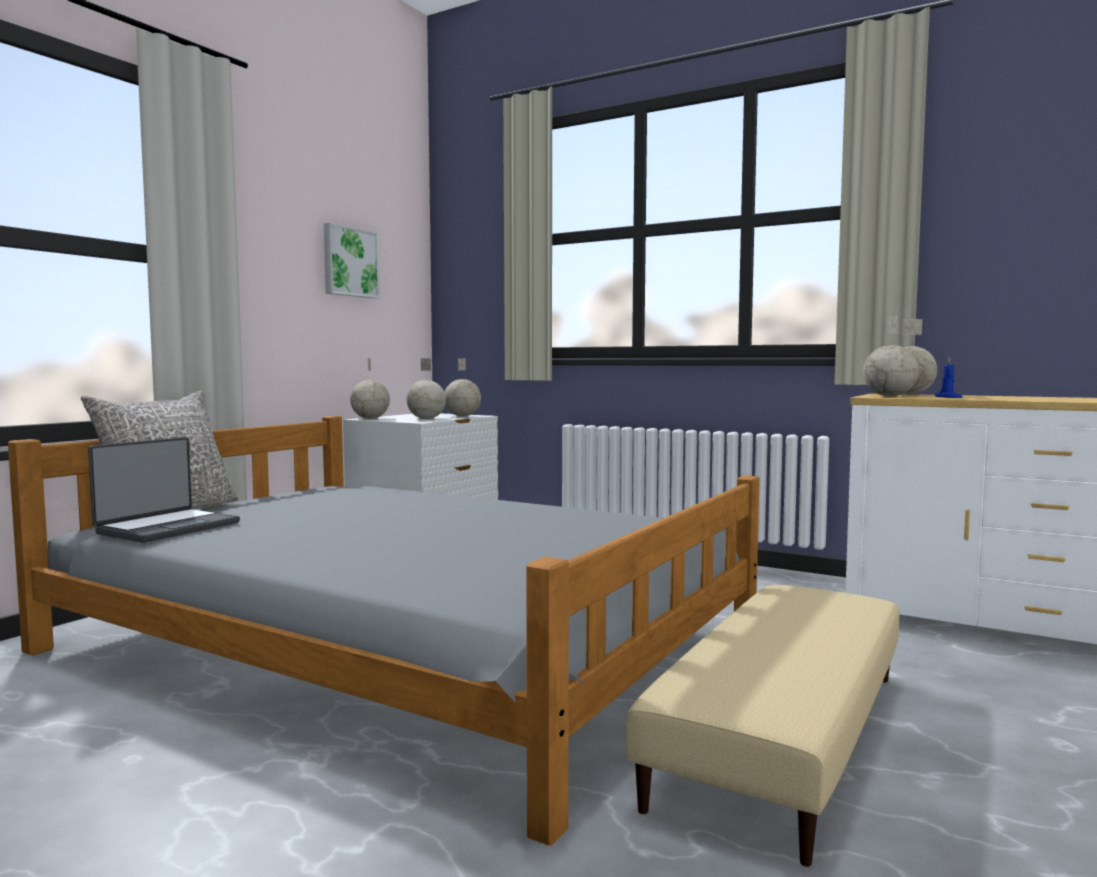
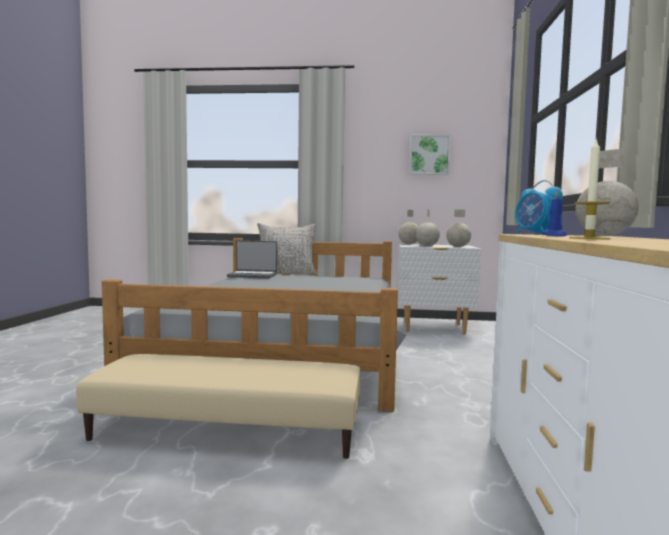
camera: 65 degrees right, 0 degrees up
(889, 396) = (536, 234): globe -> alarm clock
(1032, 399) = (589, 238): none -> candle

